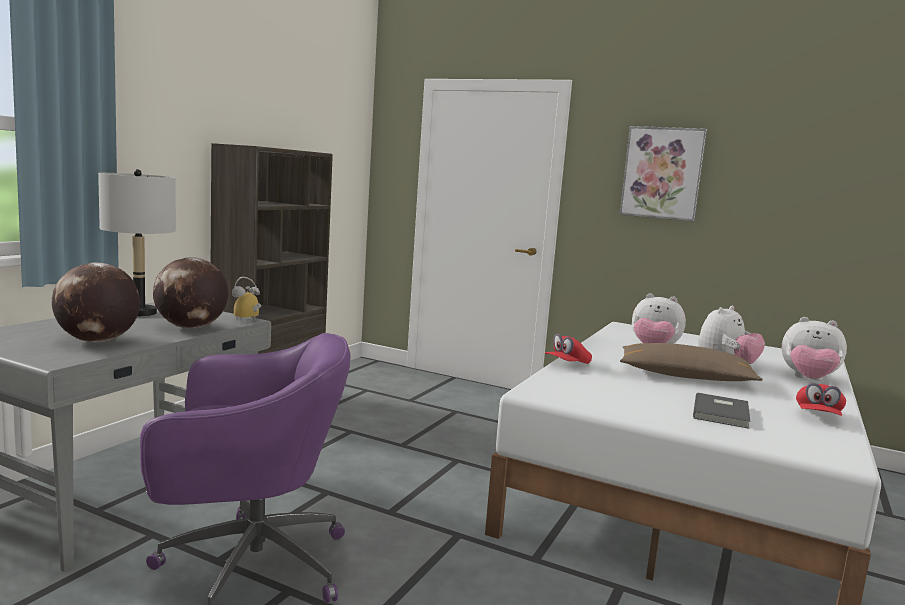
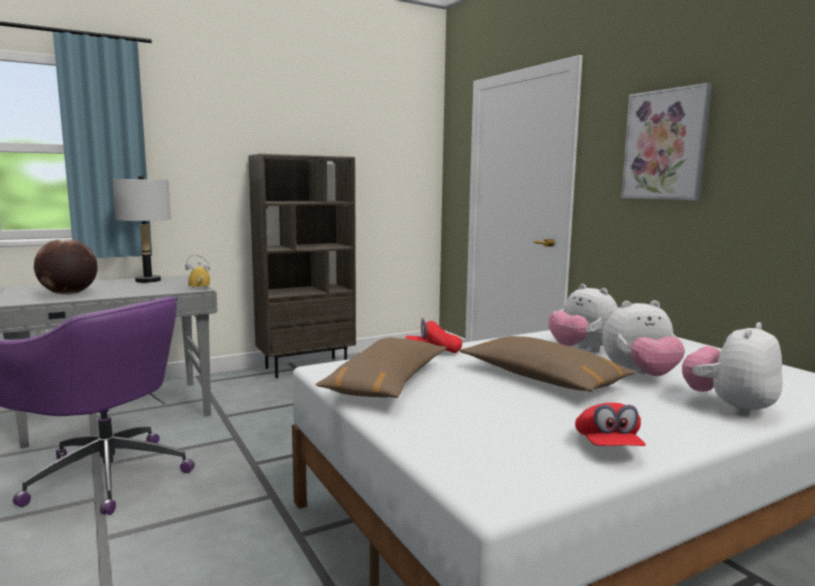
camera: 35 degrees right, 0 degrees up
(191, 327) = (146, 291): globe -> none
(605, 397) = (386, 383): none -> brown pillow
(722, 413) = (480, 418): grey book -> none
(808, 380) = (729, 407): plush toy -> plush toy turned 75 degrees clockwise
(817, 417) = (607, 447): red cap -> red cap turned 60 degrees counterclockwise

